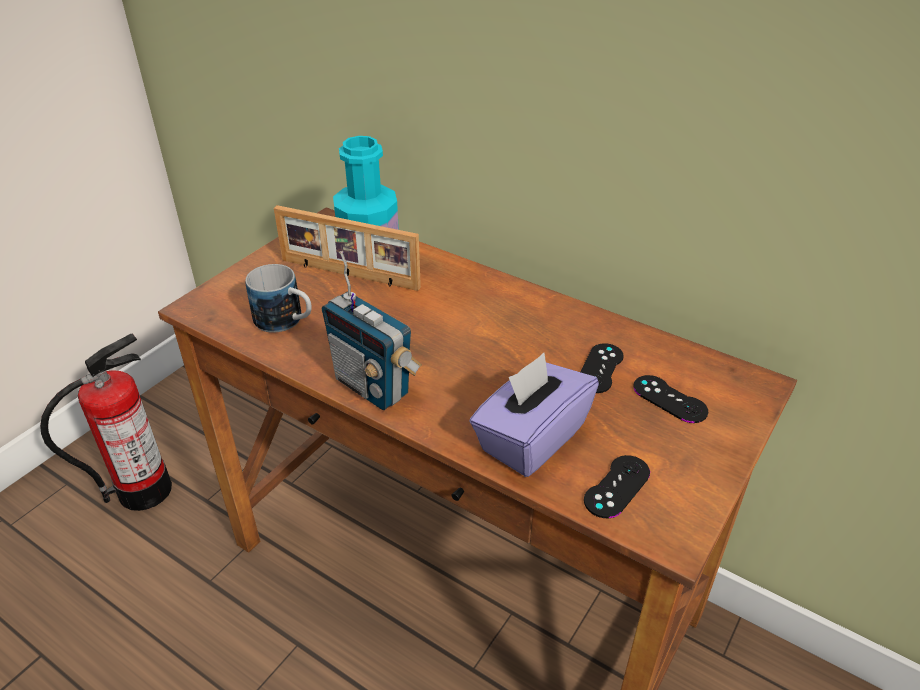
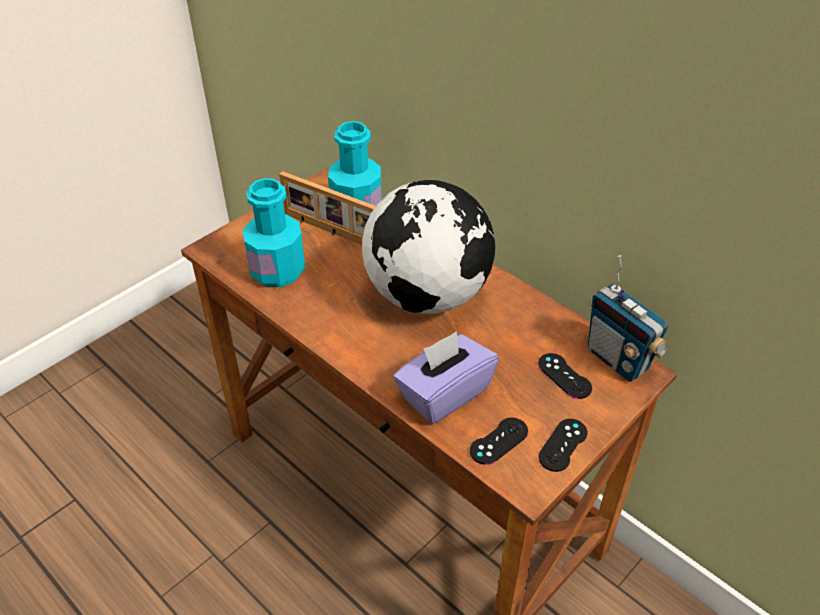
camera: 10 degrees right, 5 degrees up
(144, 490) = (165, 379): fire extinguisher -> none
(286, 322) = (277, 271): mug -> turquoise bottle
(373, 387) = (333, 335): radio -> radio (618, 359)
(478, 329) = (428, 296): none -> globe
(600, 368) = (517, 342): black game controller -> black game controller (563, 445)

